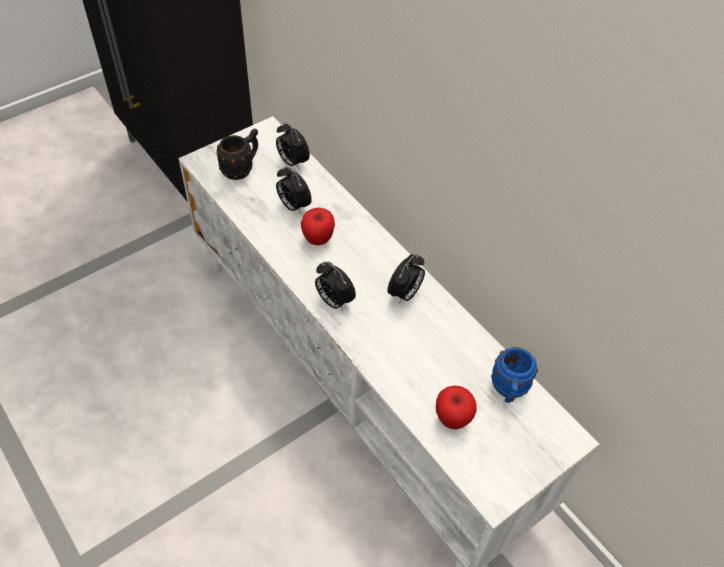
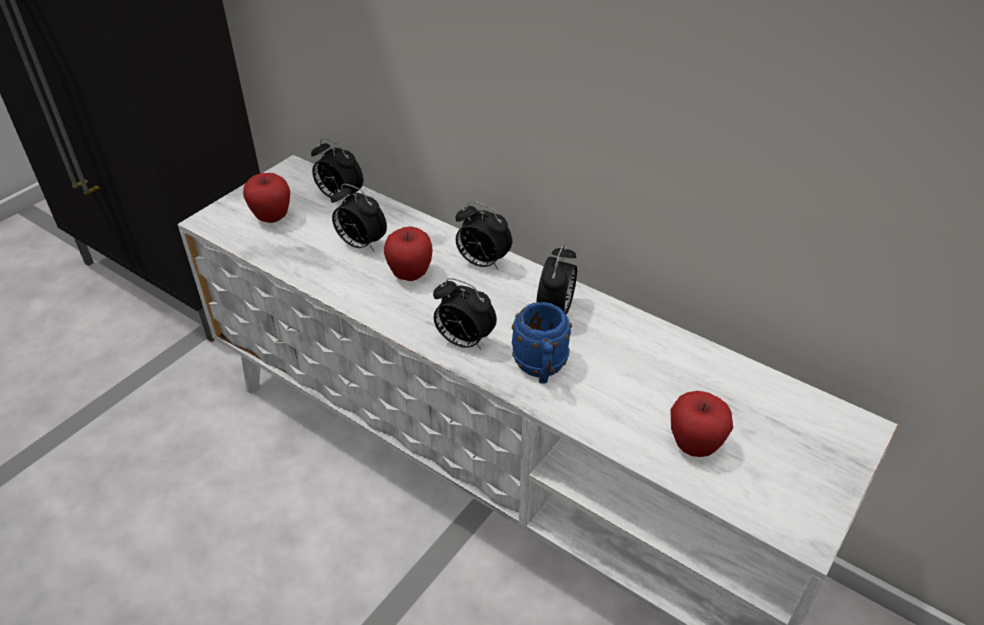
camera: 15 degrees left, 10 degrees down
(241, 169) = (272, 218): black mug -> apple
(370, 242) = (482, 263): none -> alarm clock
(508, 391) = (748, 391): blue mug -> blue mug (541, 370)

